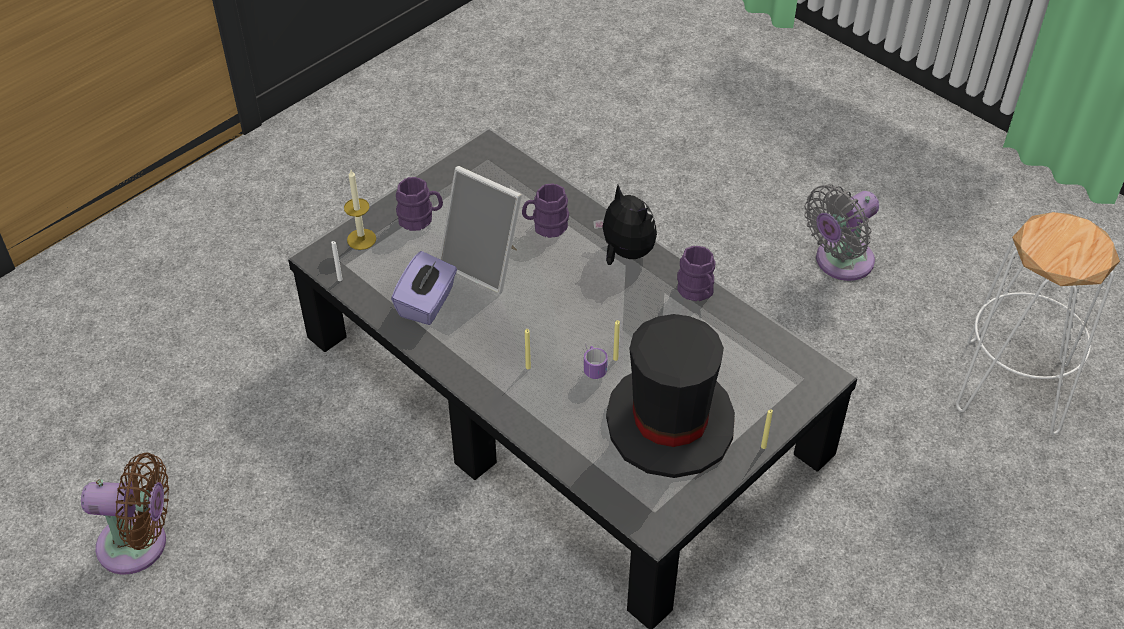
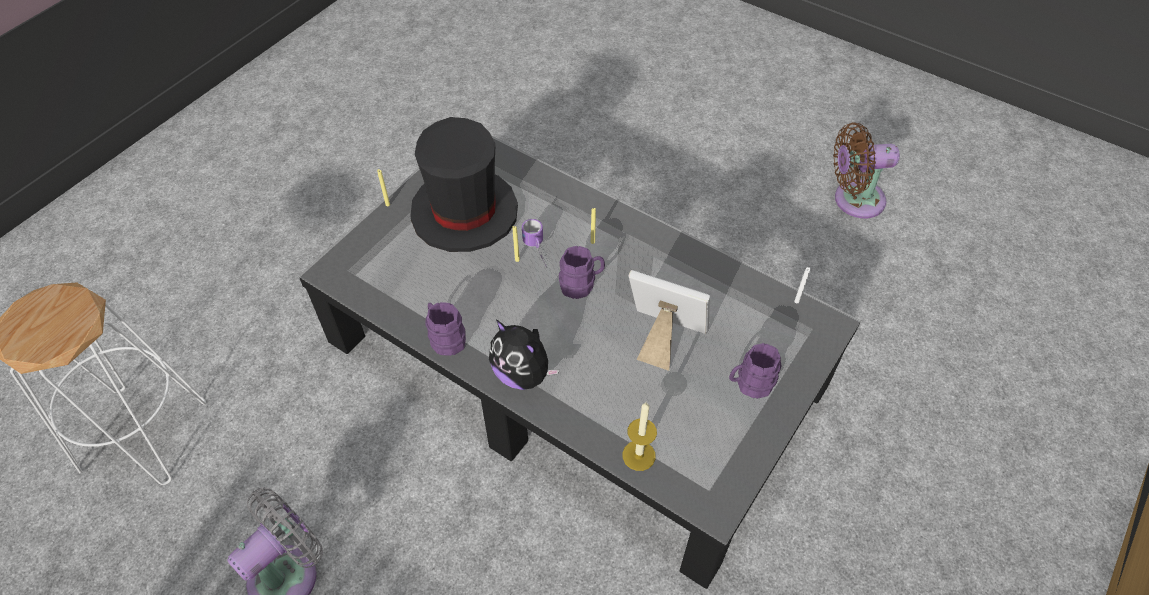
camera: 170 degrees right, 5 degrees up
(361, 239) = (799, 349): candle -> candle (638, 455)
(427, 303) = (703, 288): purple tissue box -> none
(545, 226) = (614, 395): purple mug -> purple mug (581, 284)

